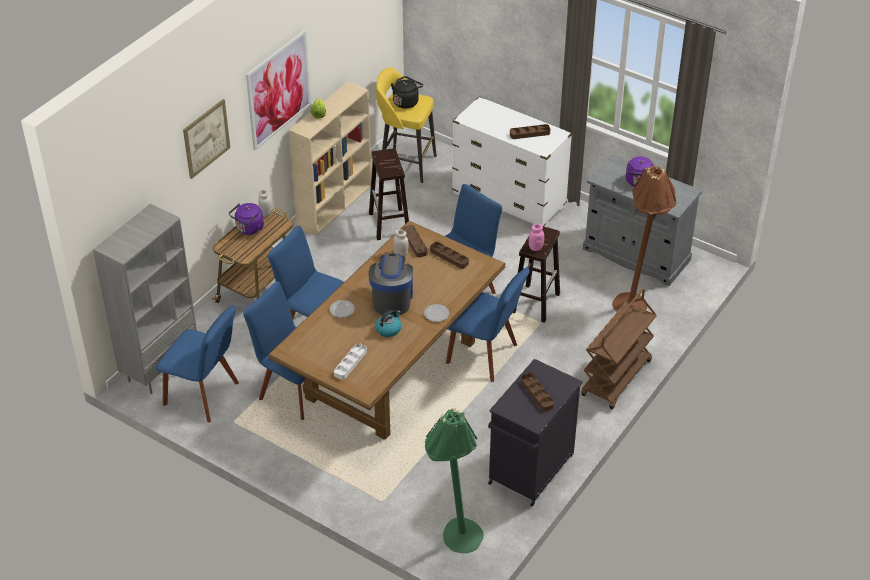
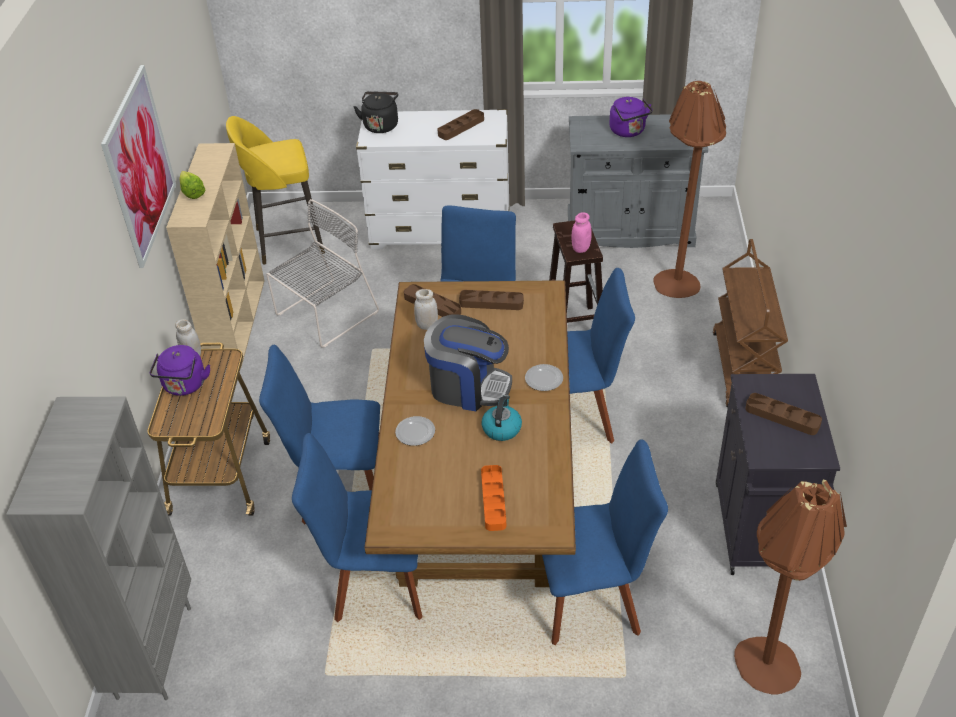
camera: 30 degrees left, 0 degrees up
(204, 395) = (251, 657): blue chair -> blue chair (593, 599)
(206, 138) = (86, 263): picture -> none
(350, 363) = (493, 500): white tray -> orange tray
(389, 224) = (324, 315): brown stool -> grey chair
(392, 299) = (468, 387): coffee machine -> coffee machine turned 135 degrees clockwise
(406, 102) = (271, 153): black kettle -> black kettle (381, 125)
(454, 540) = (762, 678): green floor lamp -> brown floor lamp

